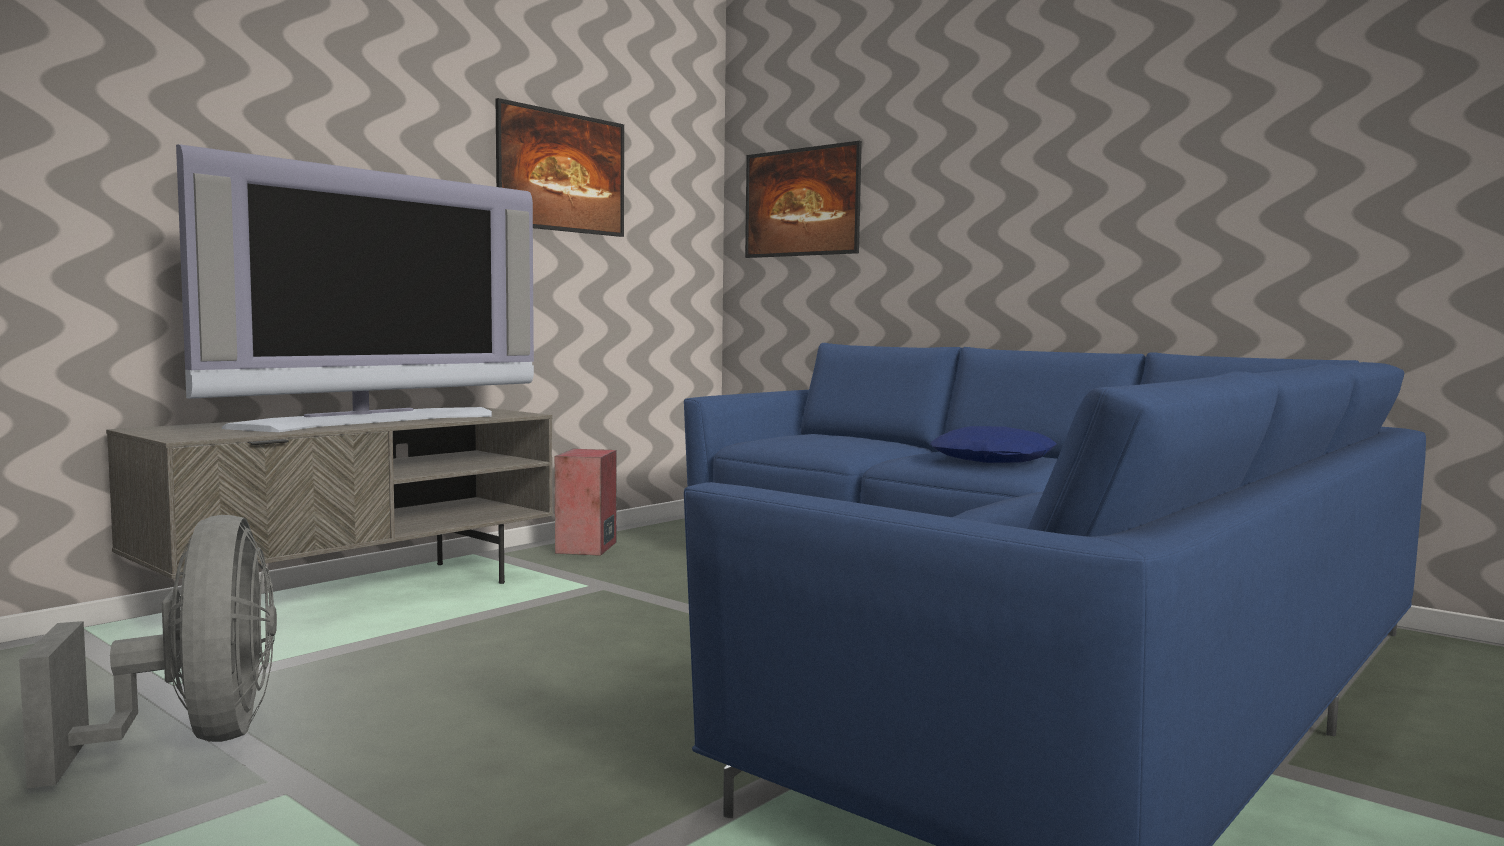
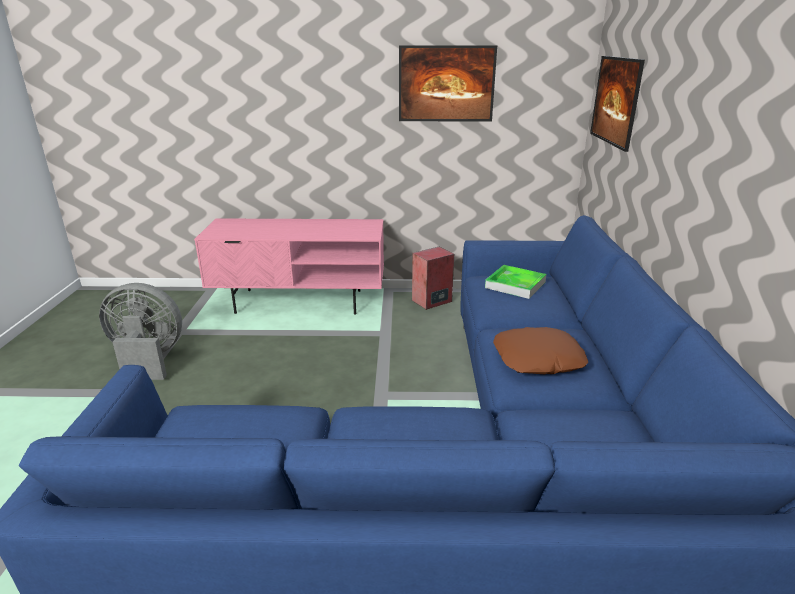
camera: 50 degrees right, 20 degrees up
(193, 740) = (147, 359): grey fan -> grey fan turned 120 degrees counterclockwise
(356, 596) = (301, 301): grey tv stand -> pink tv stand
(372, 420) = (300, 229): television -> none
(806, 436) = (515, 285): none -> tray
(994, 460) = (538, 359): blue pillow -> brown pillow

